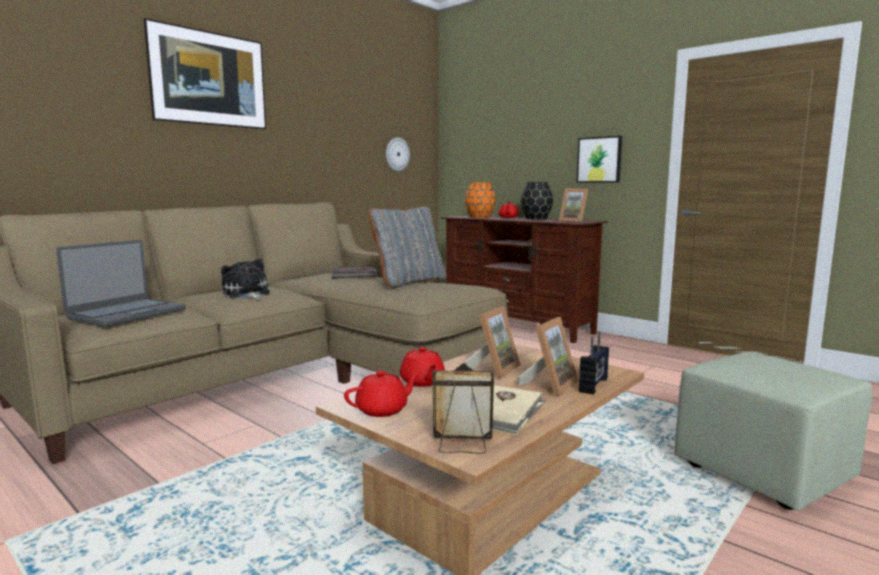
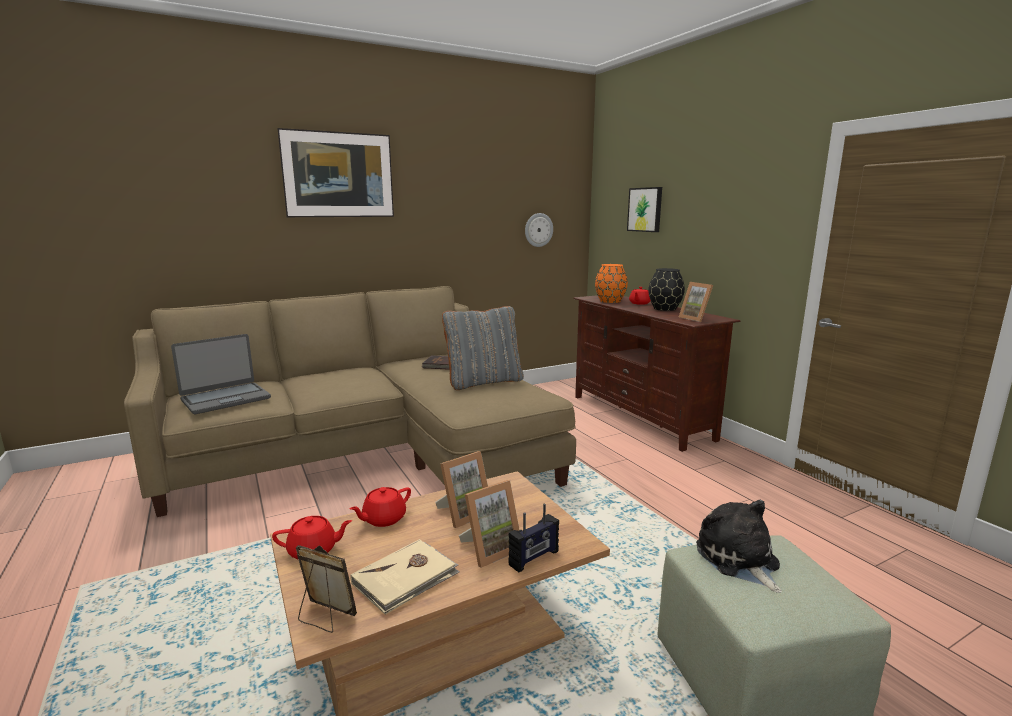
camera: 20 degrees right, 5 degrees up
(247, 294) = (338, 381): plush toy -> plush toy (739, 560)
(422, 382) = (383, 519): red teapot -> red teapot turned 45 degrees clockwise
(599, 160) = (738, 248): picture -> picture (645, 209)

